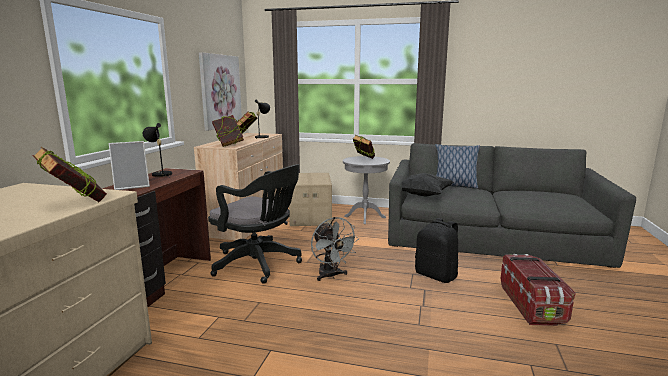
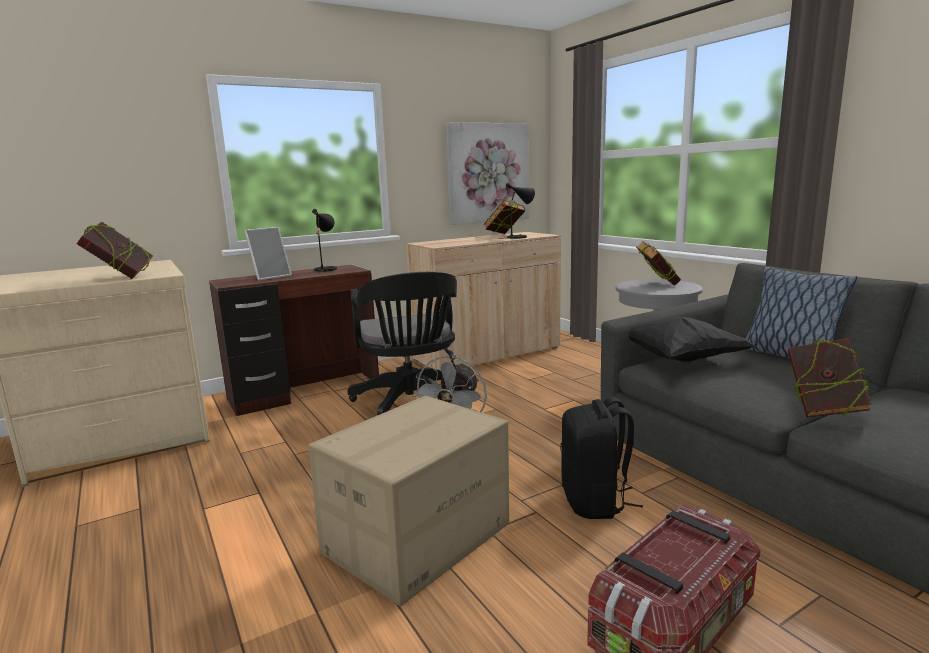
camera: 45 degrees right, 0 degrees up
(132, 186) = (270, 277): picture frame -> picture frame turned 60 degrees counterclockwise
(228, 145) = (443, 243): book -> book (822, 411)
(310, 217) = (572, 365): cardboard box -> cardboard box (417, 537)

